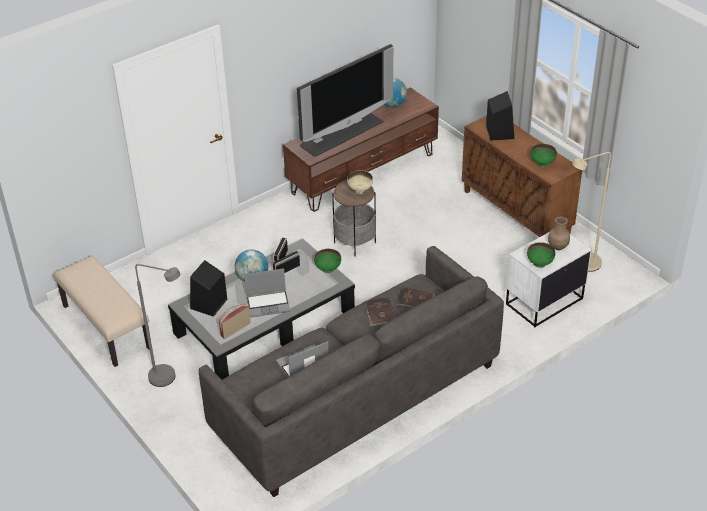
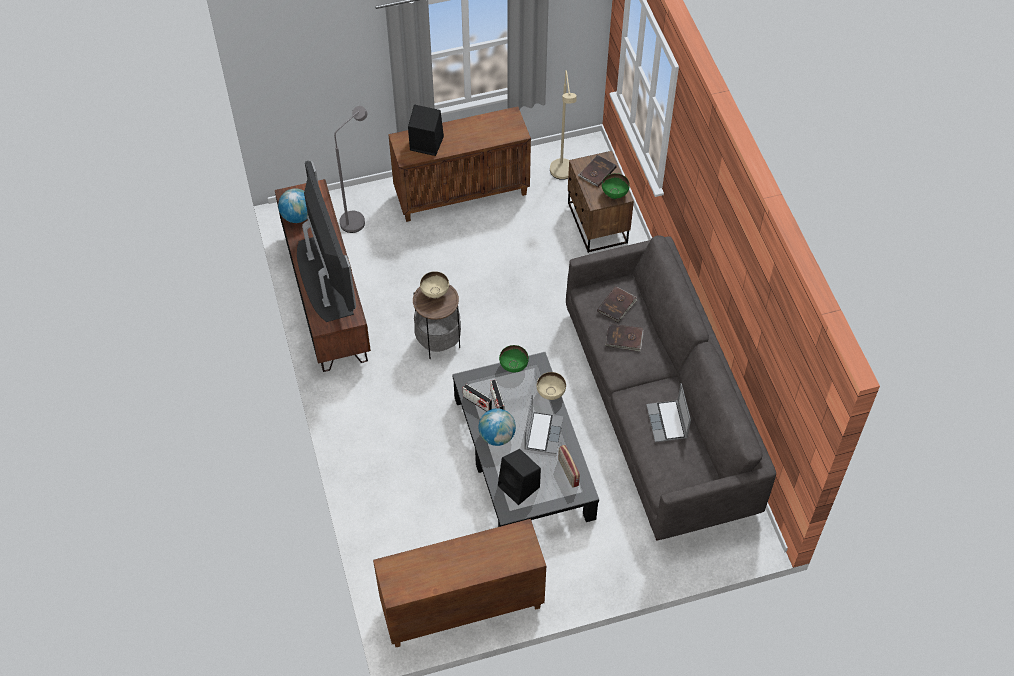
camera: 70 degrees left, 15 degrees up
(106, 327) = (461, 608): beige bench -> brown cabinet
(169, 378) = (567, 564): grey floor lamp -> grey floor lamp (357, 218)
(311, 298) = (550, 393): none -> beige bowl
(542, 164) = (495, 131): green bowl -> none
(543, 301) = (596, 223): white nightstand -> brown nightstand
(557, 246) = (596, 172): brown vase -> brown book

